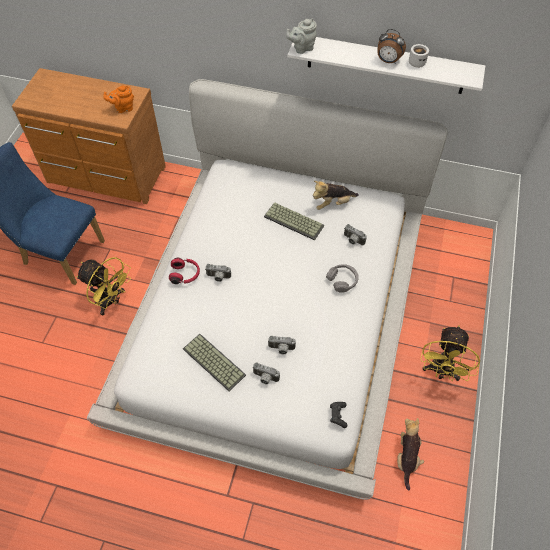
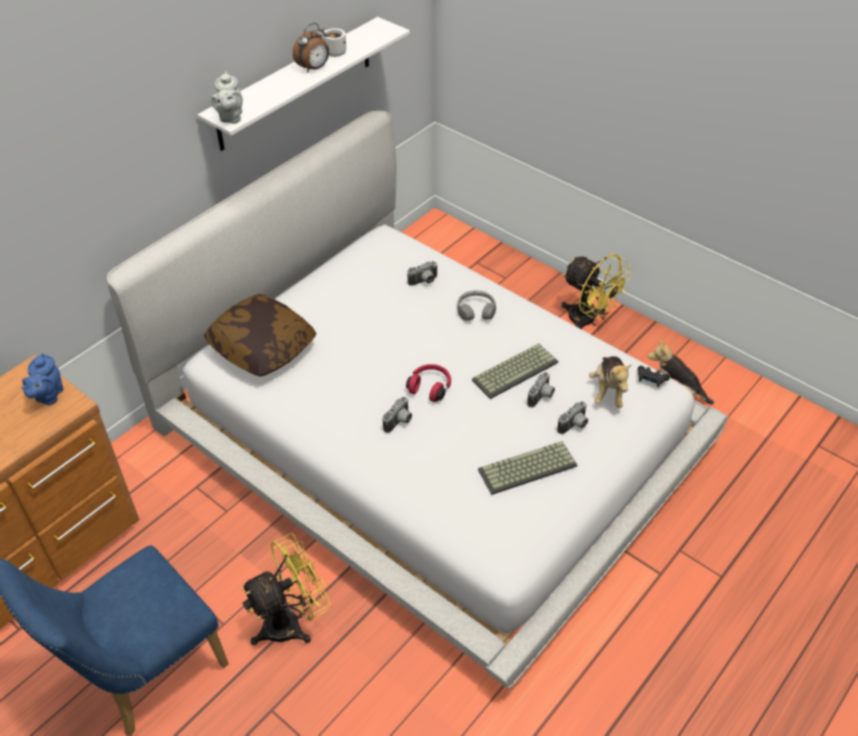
camera: 65 degrees left, 10 degrees down
(123, 108) = (48, 396): orange teapot -> blue teapot
(185, 274) = (372, 456): red headphones -> red headphones (430, 387)
(244, 185) = (262, 348): none -> pillow
(294, 221) = (359, 320): keyboard -> keyboard (515, 370)
(332, 203) = (355, 279): plush toy -> plush toy (608, 390)

